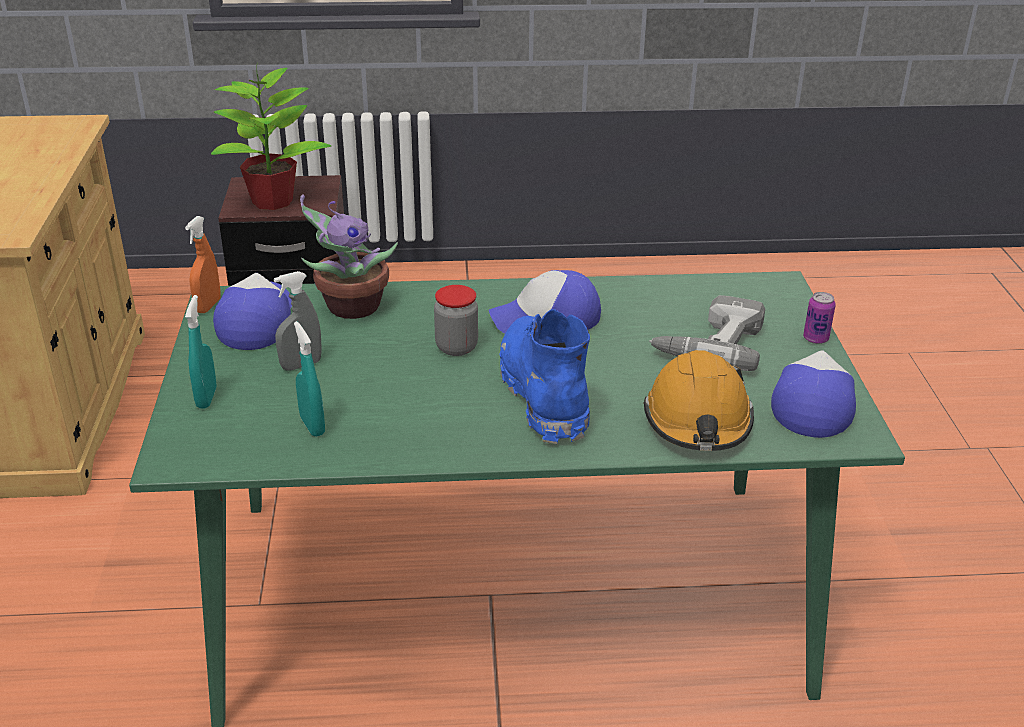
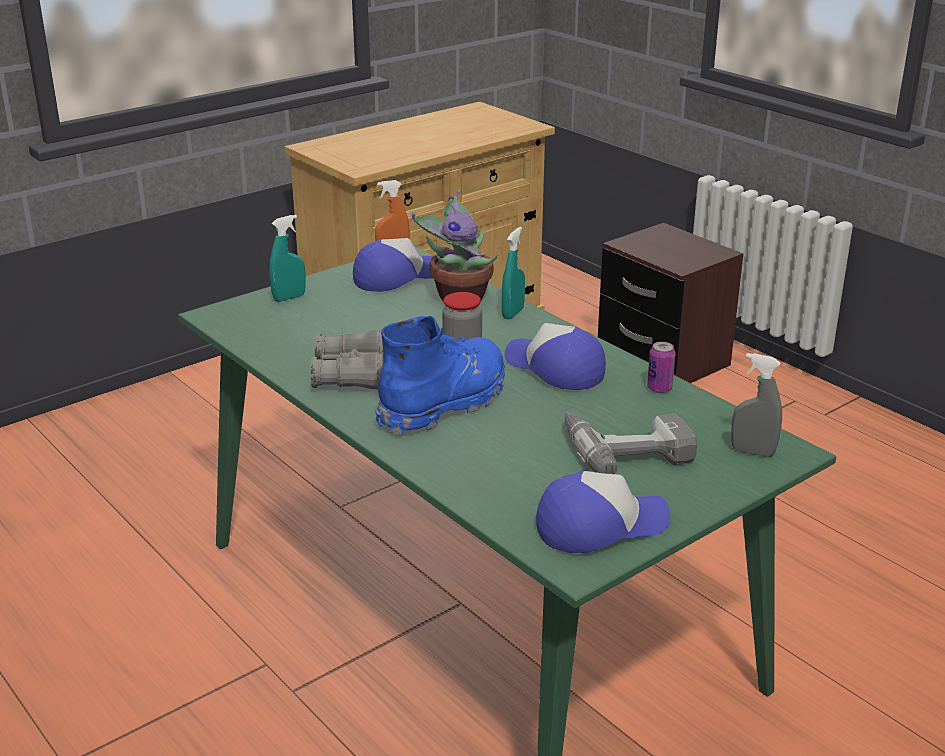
camera: 55 degrees right, 5 degrees down
(273, 201) = (659, 248): potted plant -> none
(301, 365) = (364, 309): grey spray bottle -> grey spray bottle (752, 452)
(312, 426) = (300, 339): turquoise spray bottle -> turquoise spray bottle (513, 313)
(427, 423) = (350, 375): none -> grey binoculars
(698, 420) = (495, 478): orange hard hat -> none
(815, 338) = (716, 497): can -> can (659, 388)

